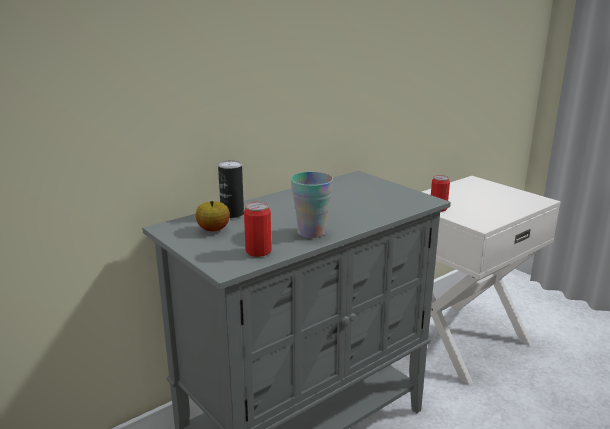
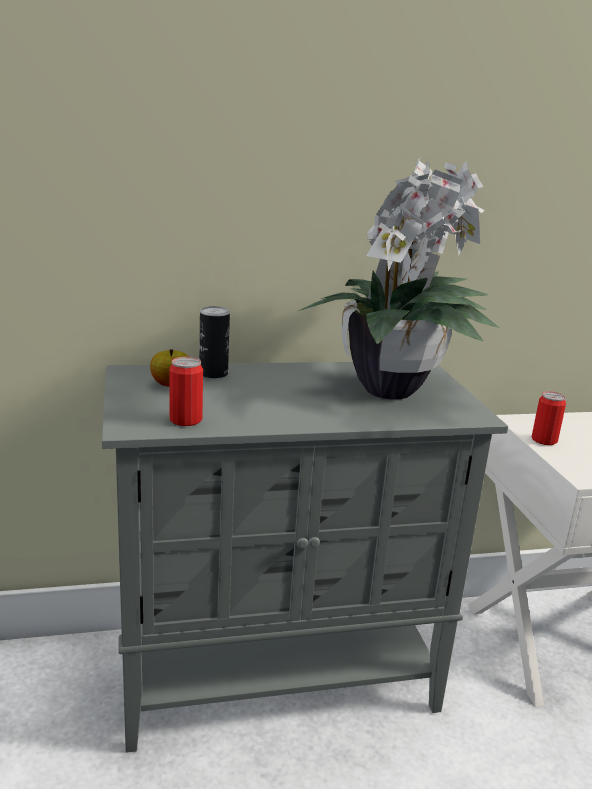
camera: 25 degrees right, 0 degrees up
(311, 232) = (273, 415): cup -> none
(361, 195) = (394, 389): none -> potted plant

